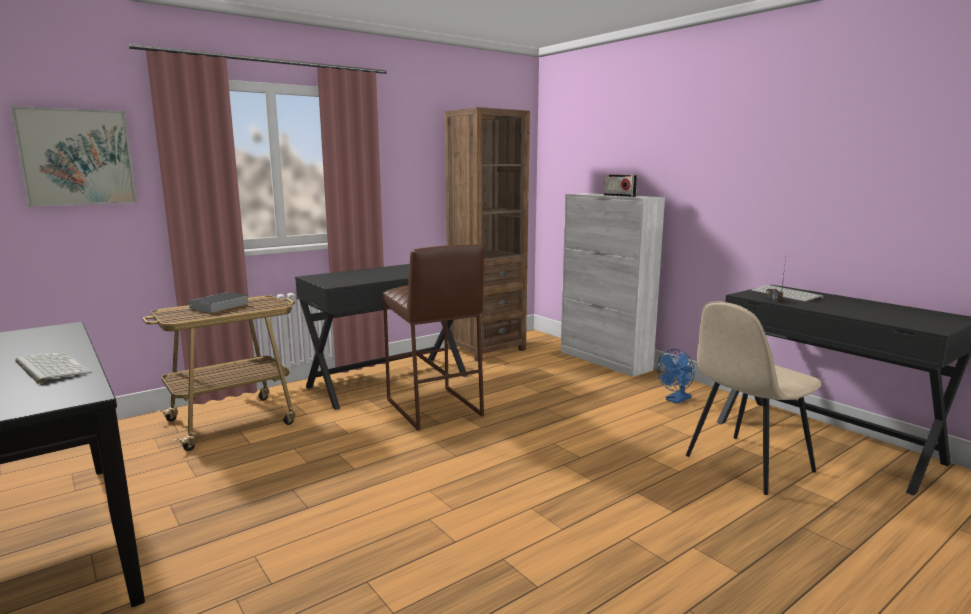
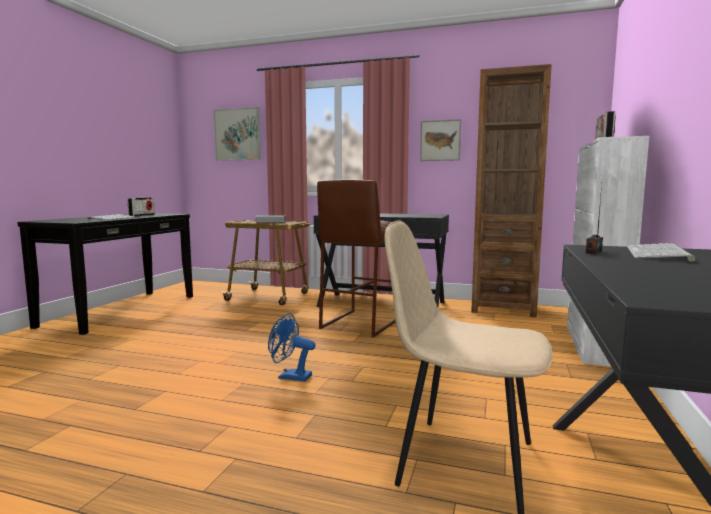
camera: 55 degrees right, 5 degrees down
(37, 347) = (142, 215): none -> radio
(405, 175) = (440, 140): none -> picture
(676, 400) = (568, 394): blue fan -> blue fan (290, 377)

